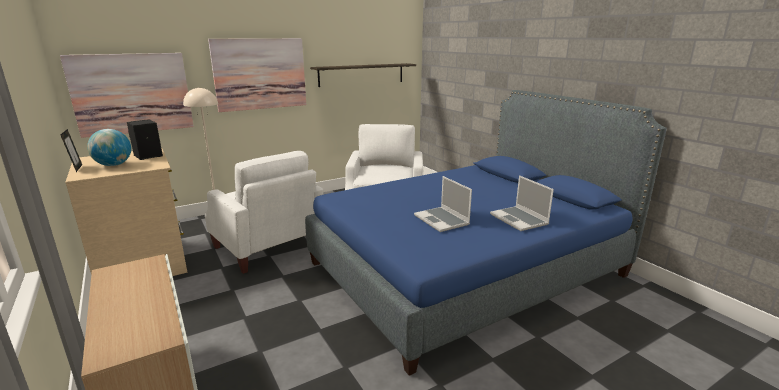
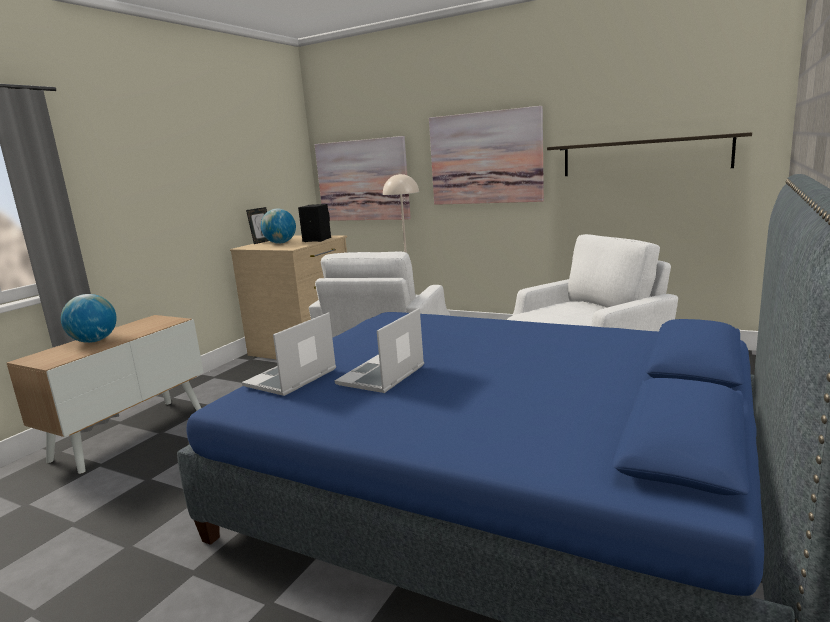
camera: 60 degrees right, 5 degrees down
(126, 309) = (94, 341): none -> globe
(519, 220) = (457, 420): laptop -> laptop (291, 379)

